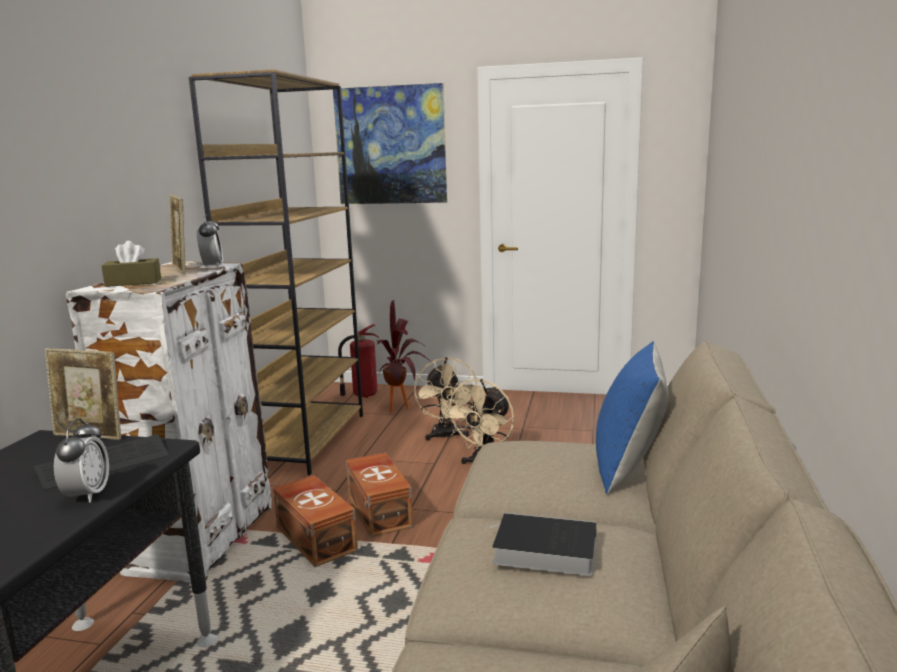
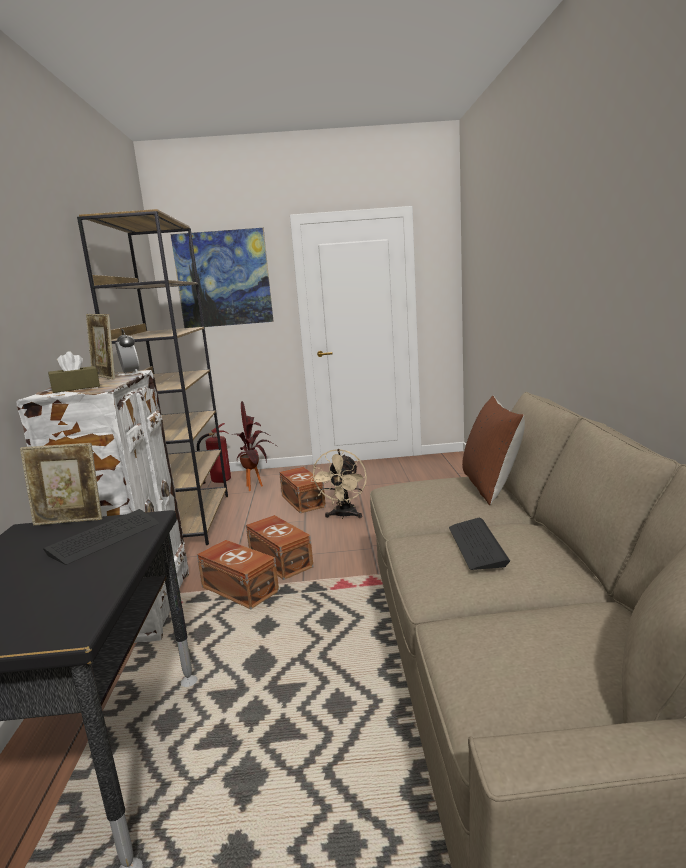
camera: 15 degrees left, 0 degrees up
(87, 495) = (112, 561): alarm clock -> none
(446, 436) = (303, 500): beige fan -> brown storage box
(541, 550) = (477, 545): book -> keyboard
(628, 467) = (491, 487): blue pillow -> brown pillow

